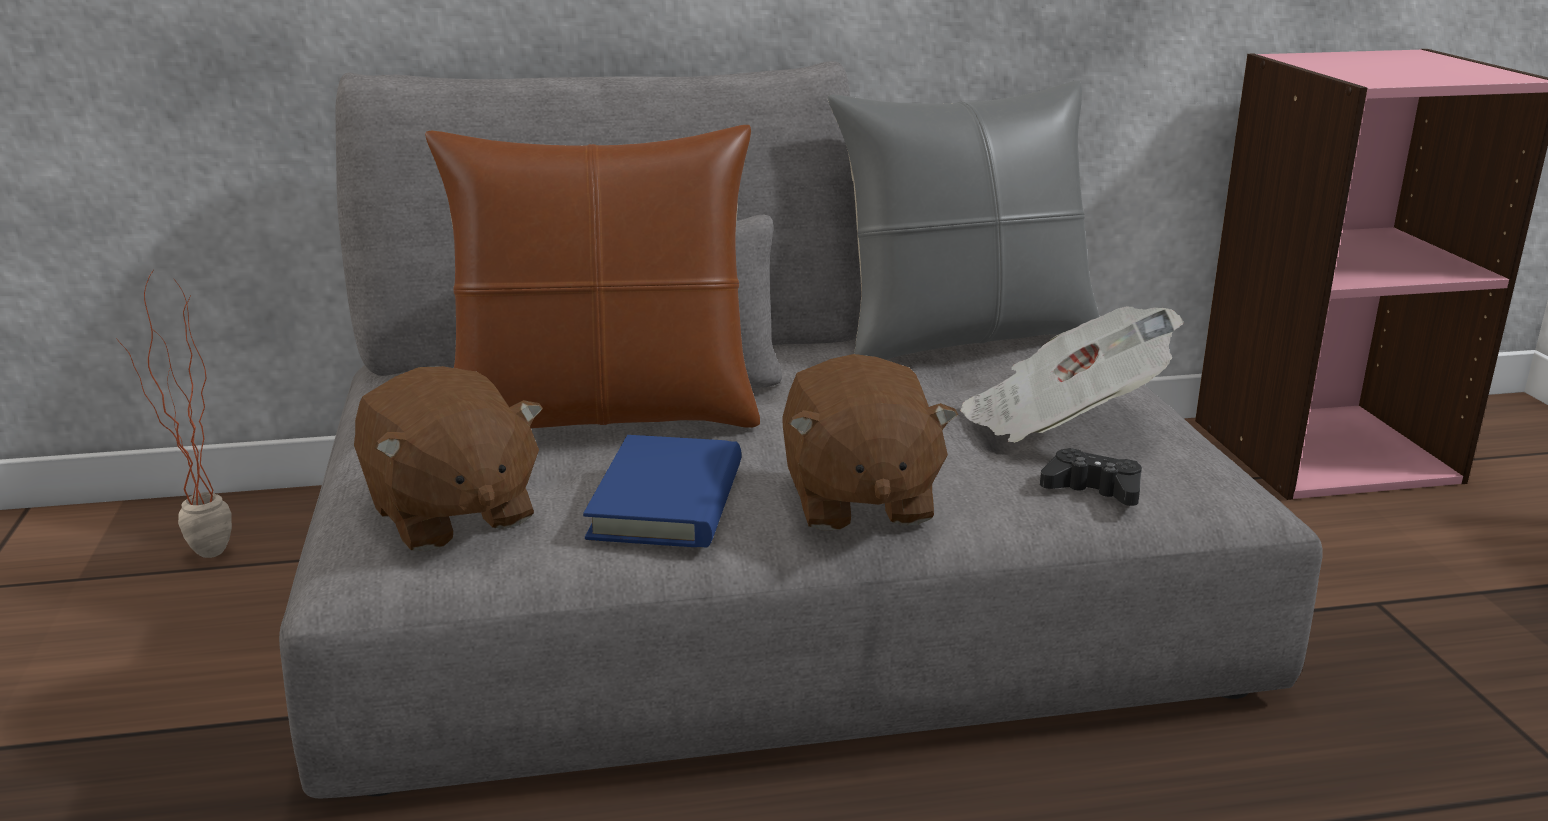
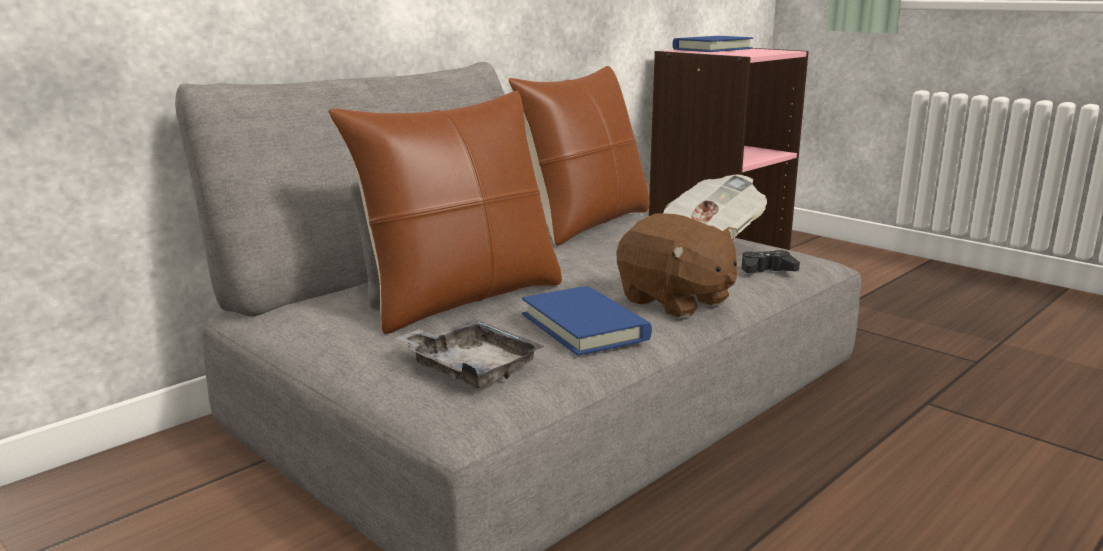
camera: 35 degrees left, 5 degrees down
(202, 561) = (121, 510): potted plant -> none
(450, 514) = (470, 368): brown plush toy -> grey tray
(964, 337) = (585, 224): grey pillow -> brown pillow
(1374, 58) = (712, 49): none -> blue book

